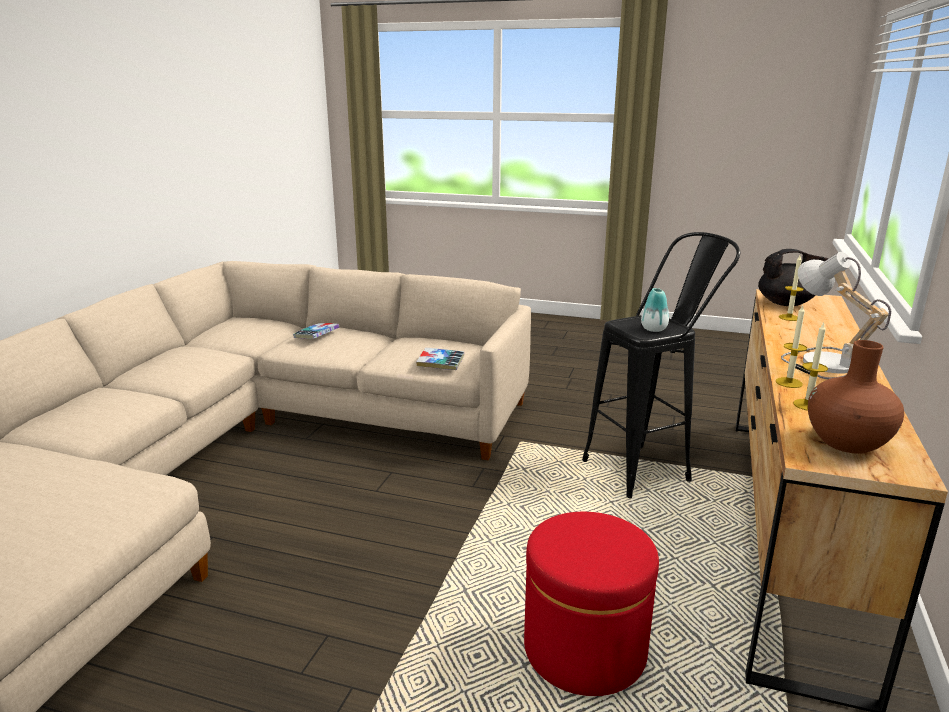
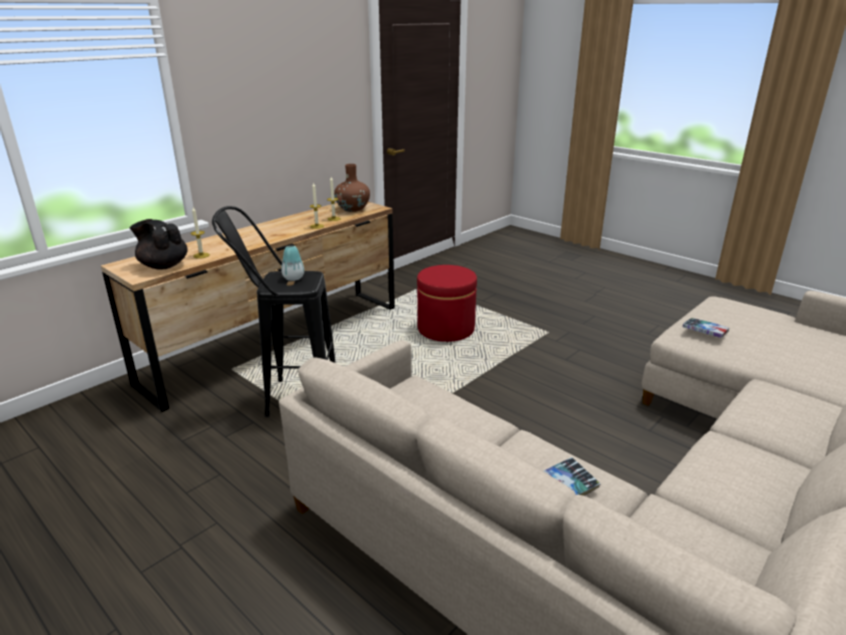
camera: 155 degrees left, 5 degrees up
(440, 363) = (433, 393): book -> book (704, 331)
(822, 363) = (274, 230): table lamp -> none

